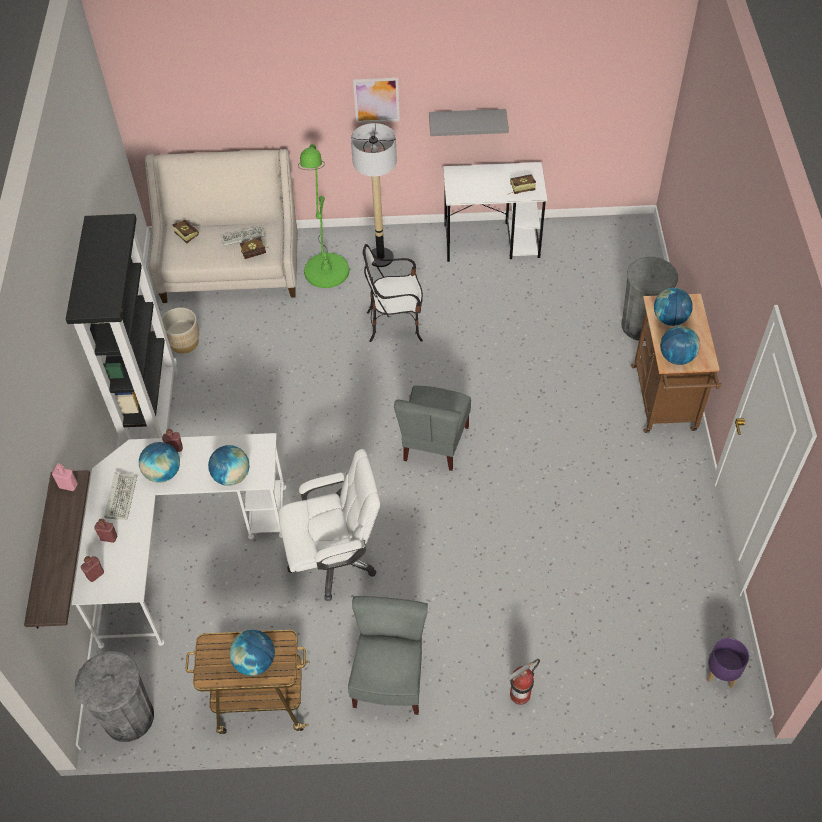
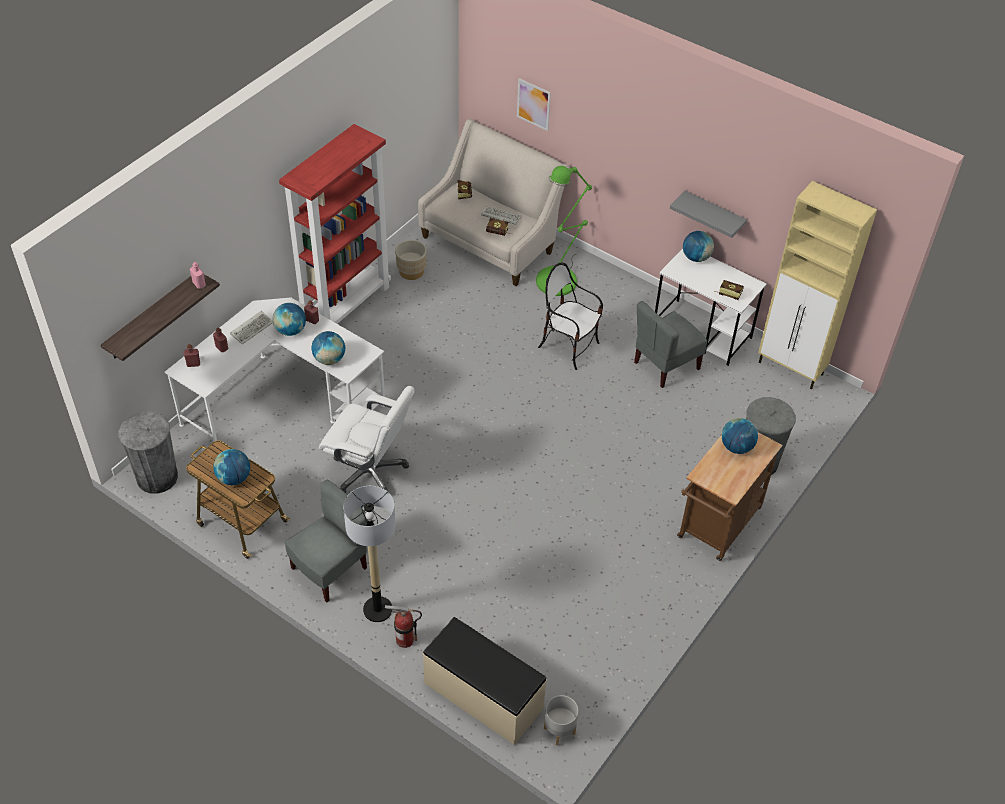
camera: 35 degrees right, 5 degrees down
(153, 415) = (346, 306): black bookcase -> red bookcase
(376, 100) = (646, 159): picture -> picture (533, 104)
(380, 257) = (605, 295): floor lamp -> floor lamp (378, 609)
(434, 444) = (513, 443): grey chair -> grey chair (665, 365)
(589, 229) = (791, 369): none -> beige cabinet
(633, 693) = (483, 696): none -> beige bench
(676, 357) = (711, 476): globe -> globe (696, 257)
(721, 673) = (559, 730): purple planter -> grey planter

